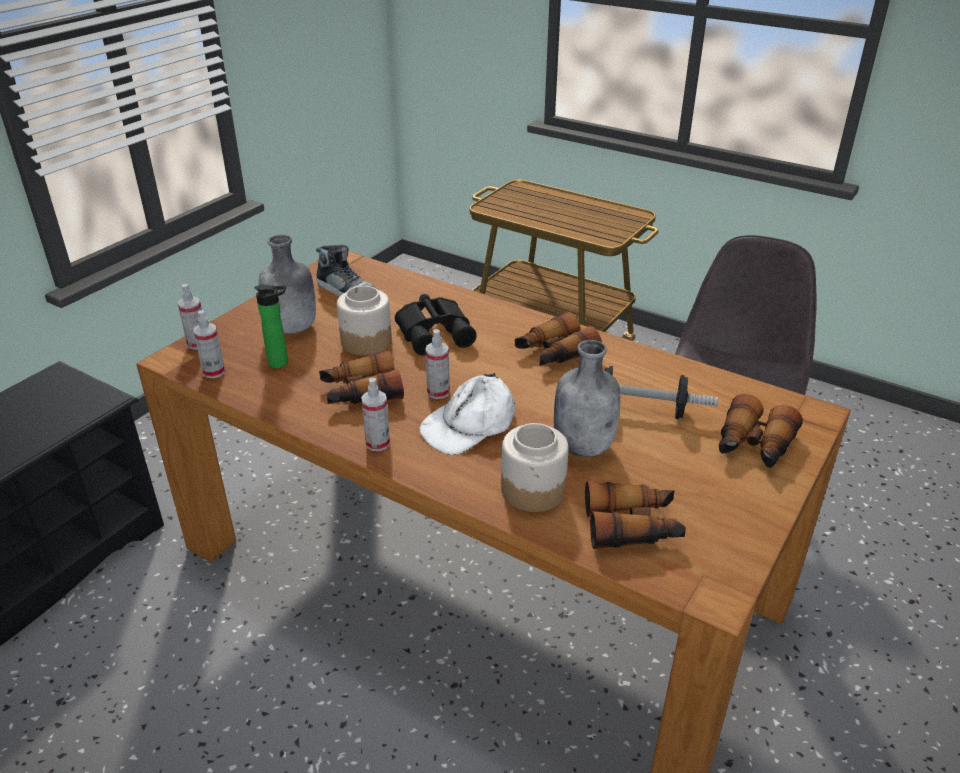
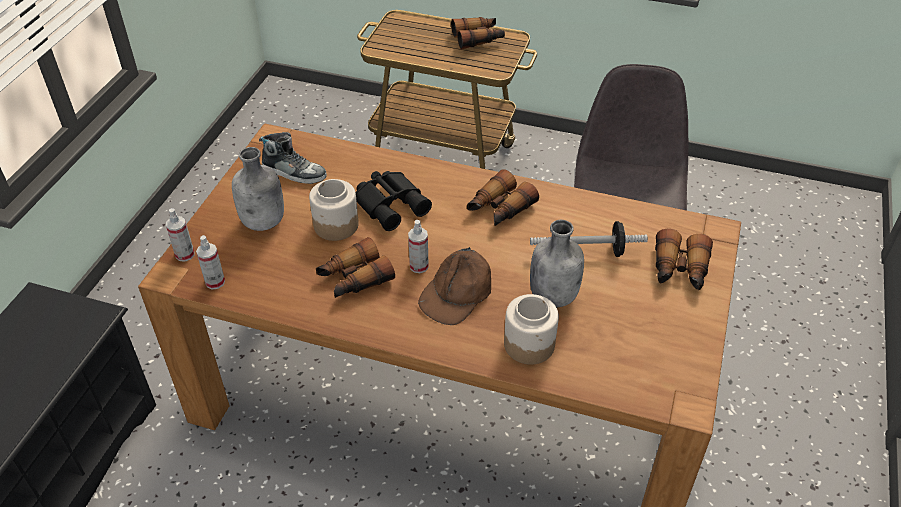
camera: 15 degrees left, 10 degrees up
(281, 363) = (271, 261): bottle -> none
(377, 443) = (389, 326): spray bottle -> none
(470, 424) = (457, 293): white cap -> brown cap
(632, 527) = (613, 361): binoculars -> binoculars (478, 38)

